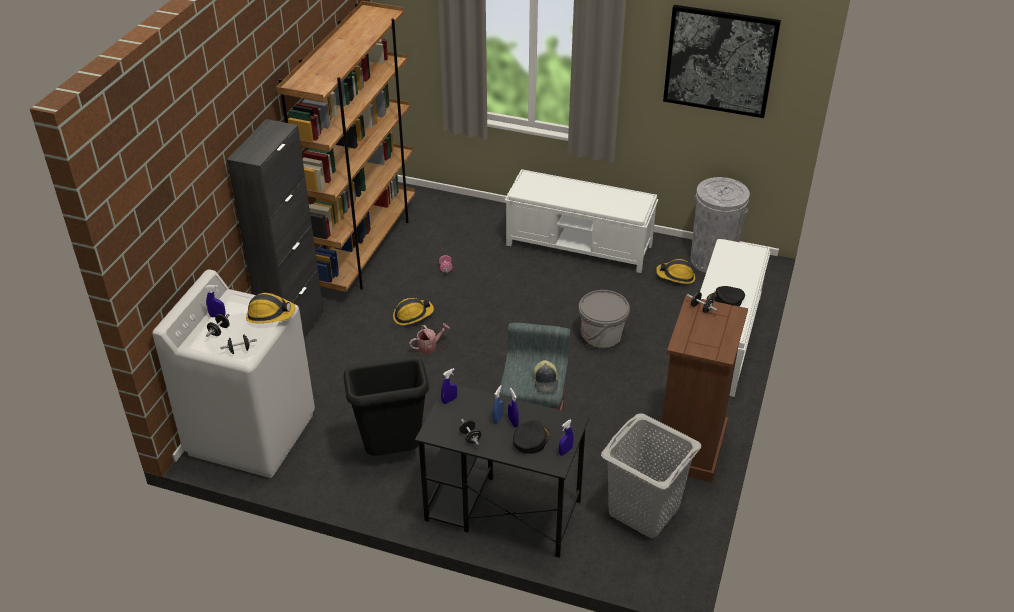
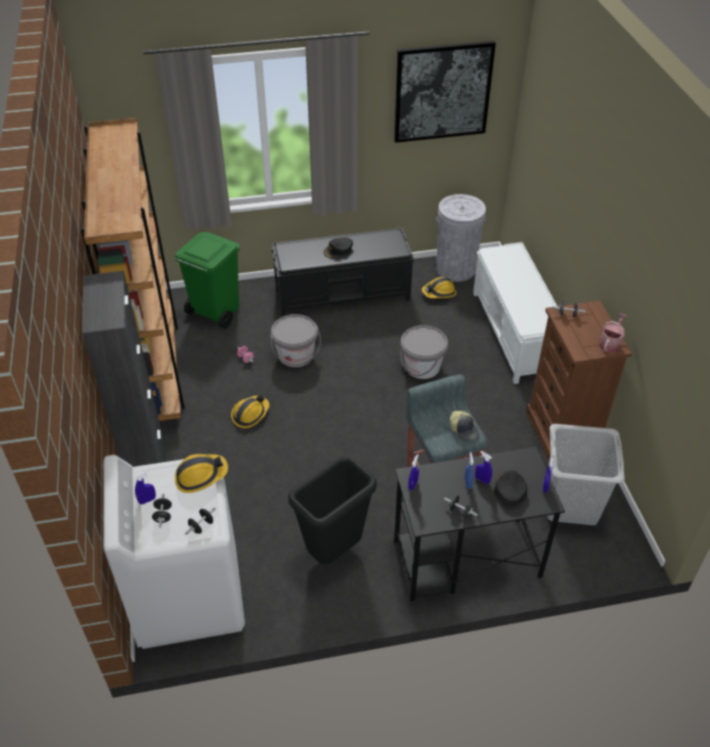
camera: 30 degrees left, 5 degrees up
(429, 346) = (288, 437): watering can -> watering can (610, 343)
(450, 221) = (215, 312): none -> green trash can
(492, 282) = (296, 355): none -> grey bucket
(580, 245) = (343, 294): white bench -> black bench
(725, 301) = (528, 300): black cap -> black cap (338, 250)

